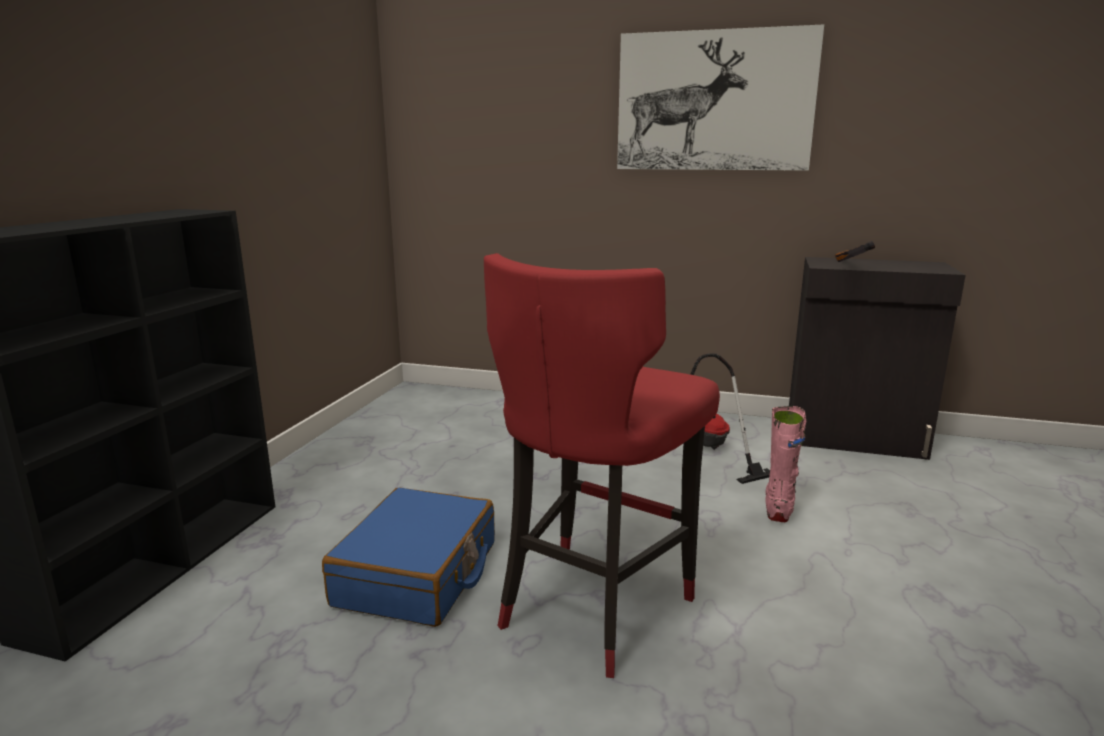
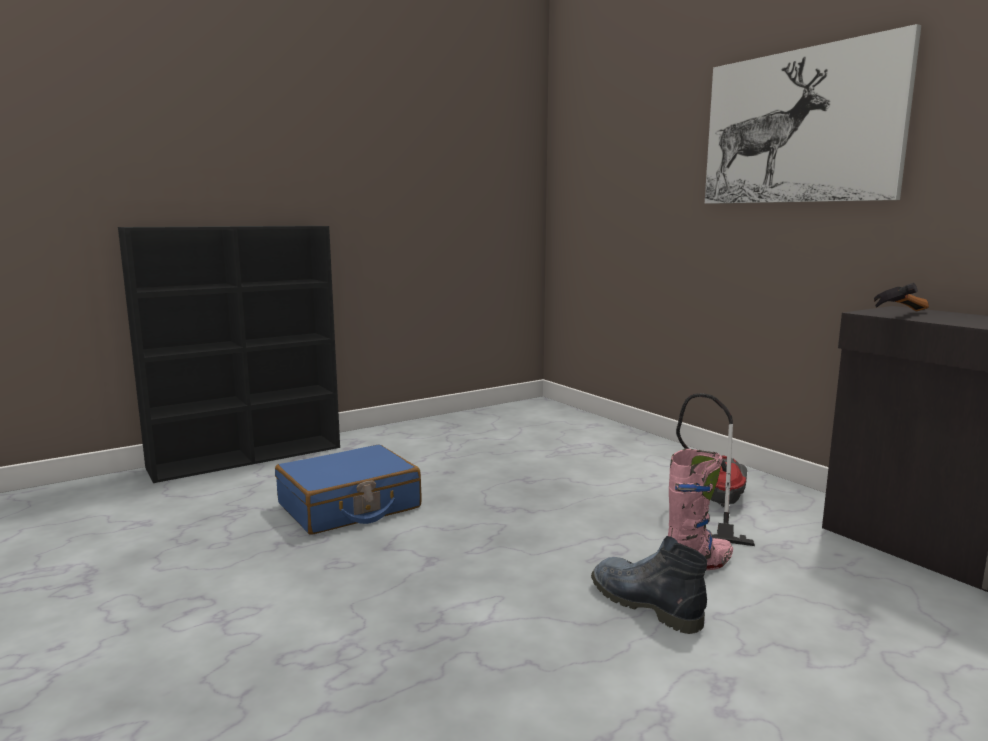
camera: 40 degrees right, 5 degrees down
(593, 606) = (414, 564): red stool -> none
(799, 554) = (643, 603): none -> boot

